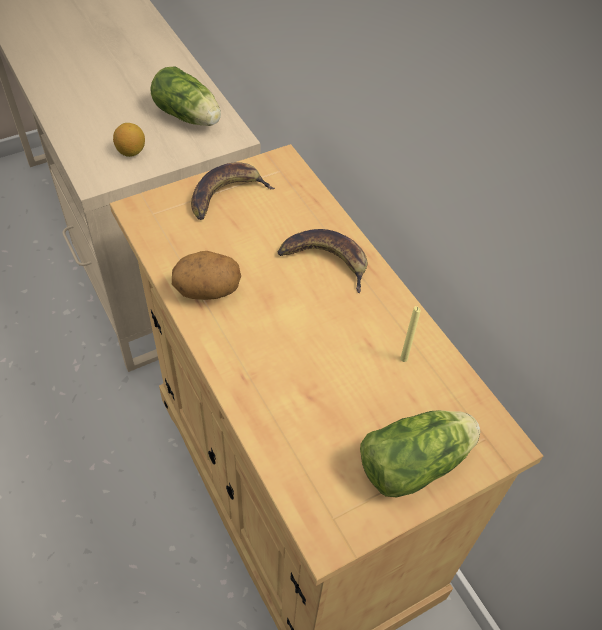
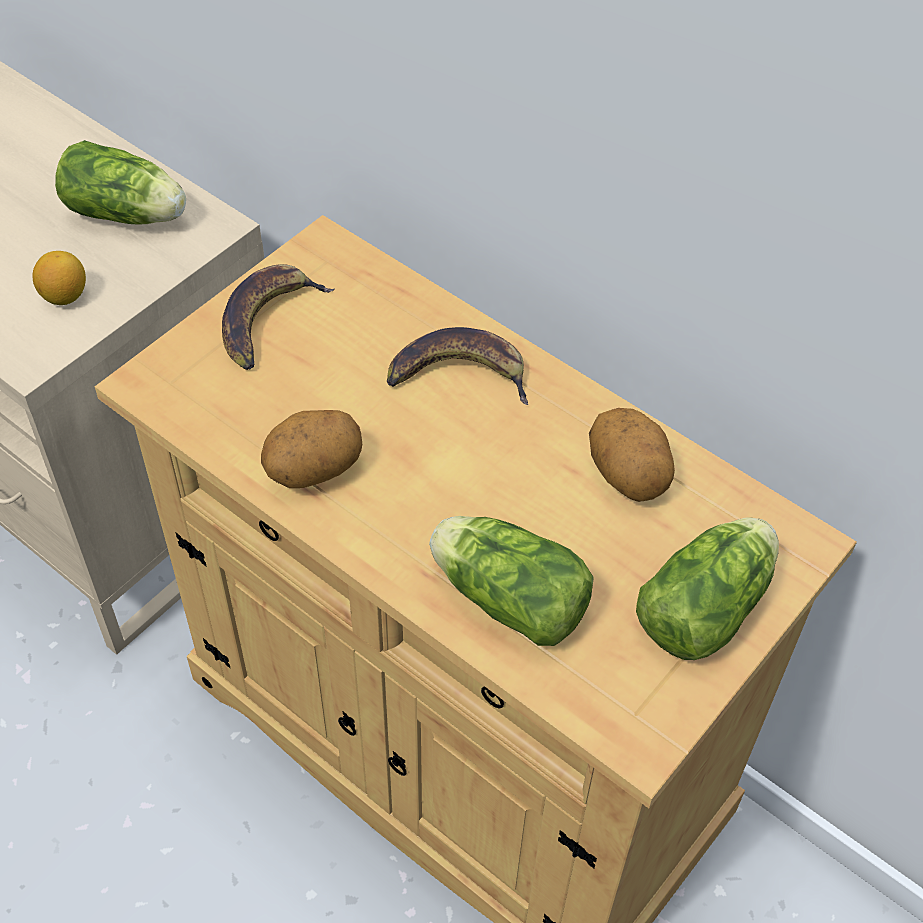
camera: 20 degrees left, 0 degrees up
(285, 409) = (505, 596): none -> lettuce
(404, 359) = (628, 475): yellow candle -> potato

